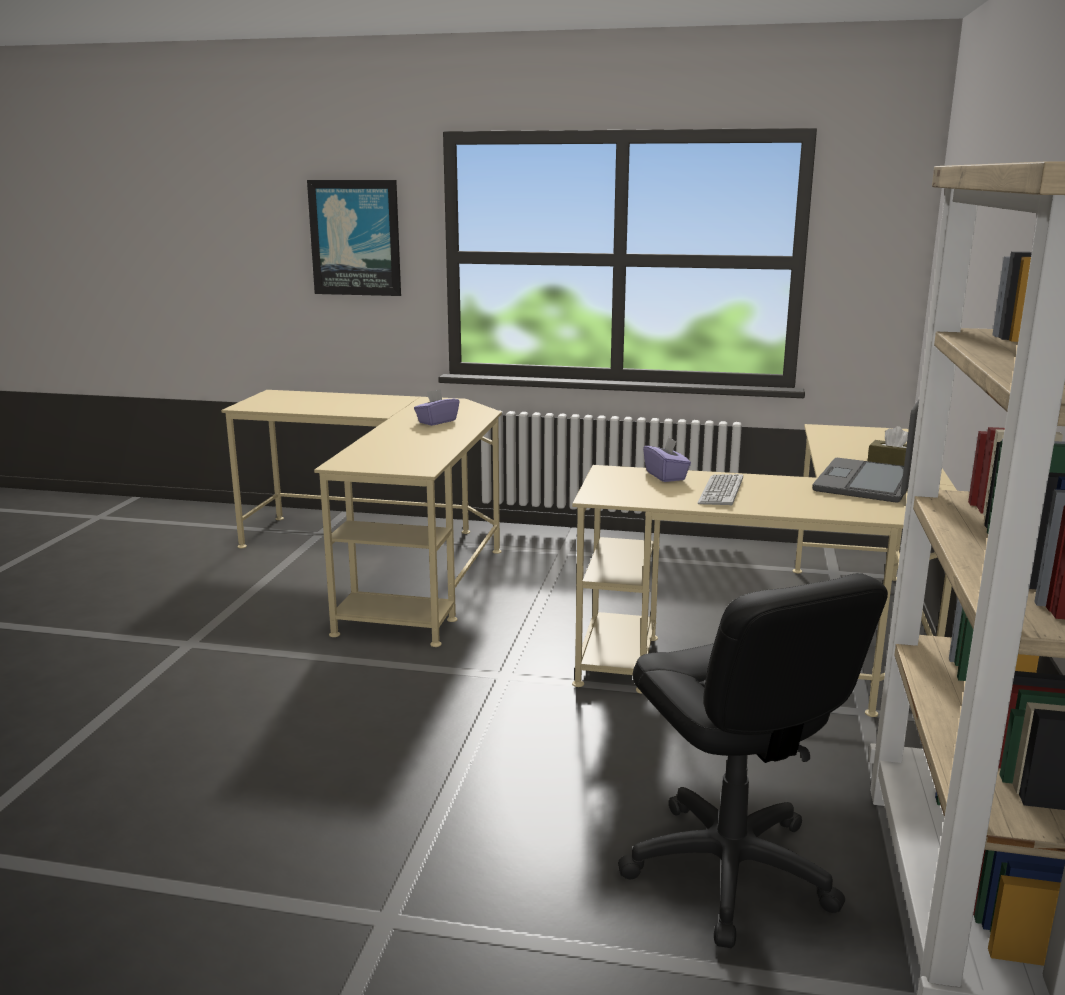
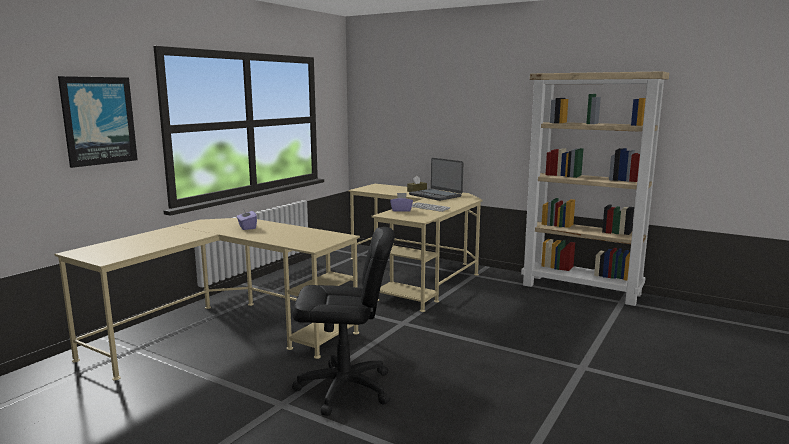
camera: 70 degrees left, 5 degrees down
(729, 870) = (561, 311): black office chair -> black office chair (345, 388)

